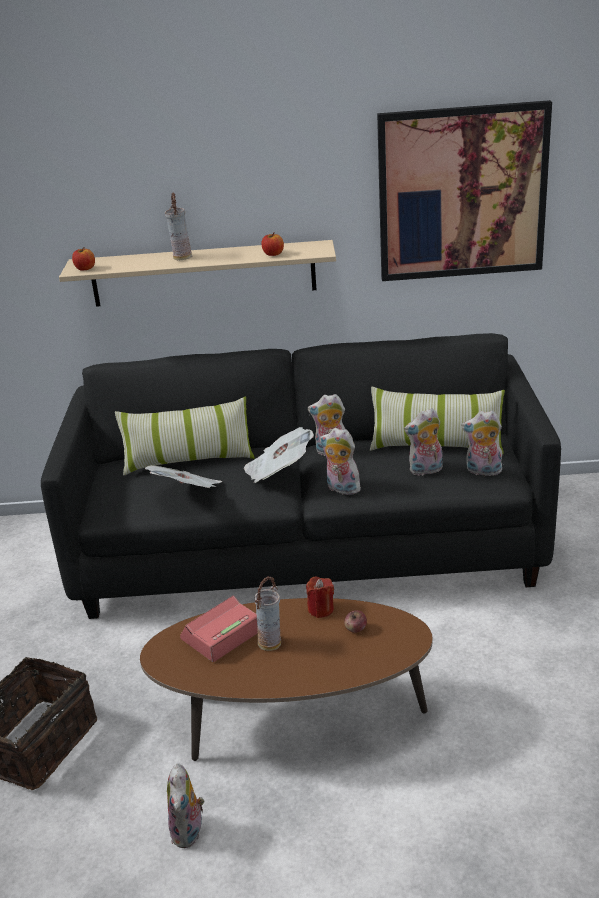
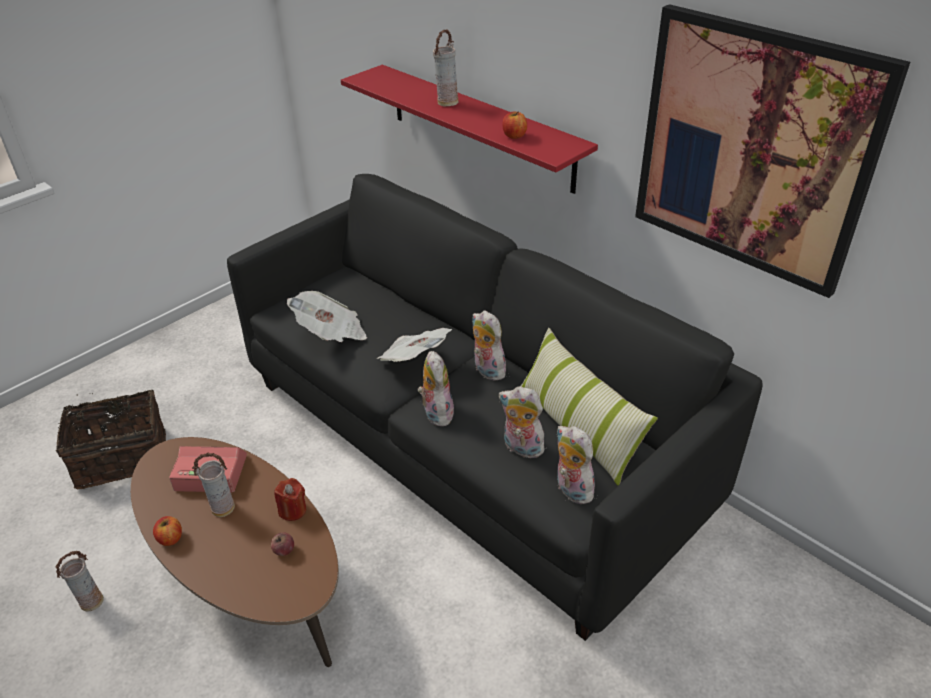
camera: 45 degrees right, 10 degrees up
(85, 268) = (369, 80): apple -> apple (170, 538)
(188, 460) = (384, 302): pillow -> none
(189, 832) = (91, 601): plush toy -> vase
(203, 273) = (479, 127): beige shelf -> red shelf

